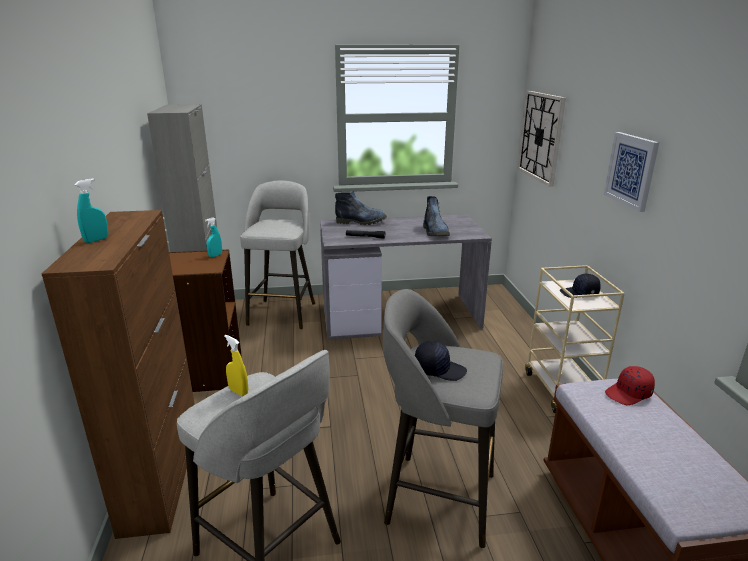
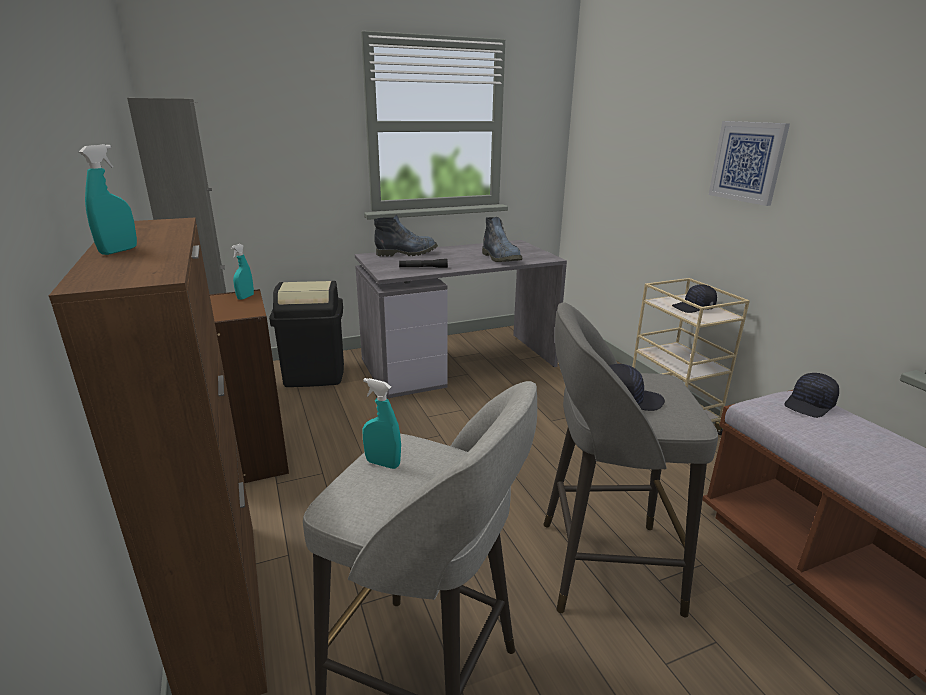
camera: 15 degrees left, 0 degrees up
(238, 392) = (382, 463): yellow spray bottle -> turquoise spray bottle
(283, 313) = (315, 374): grey stool -> black trash can
(540, 136) = (603, 145): wall clock -> none
(629, 394) = (810, 405): red cap -> black cap

